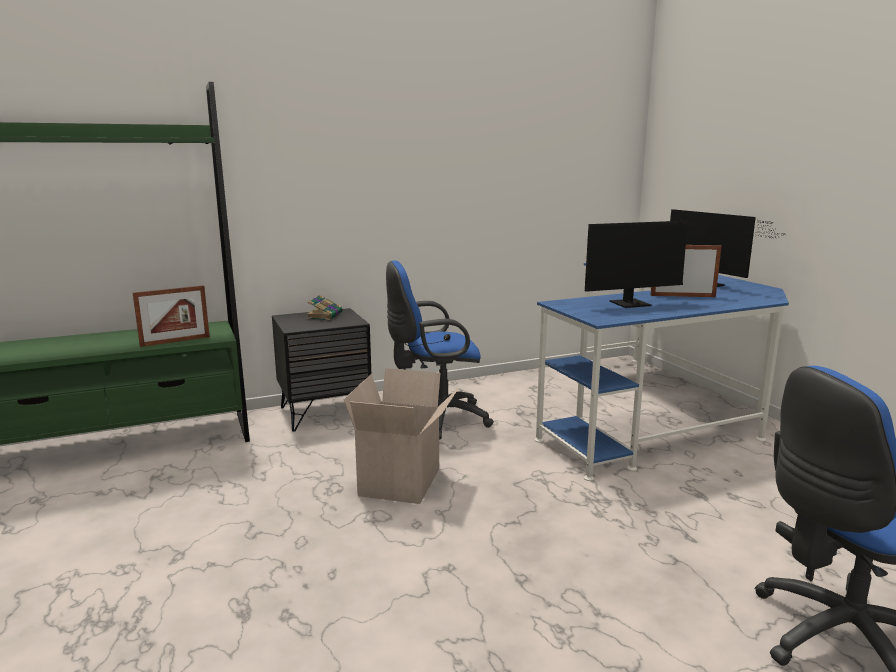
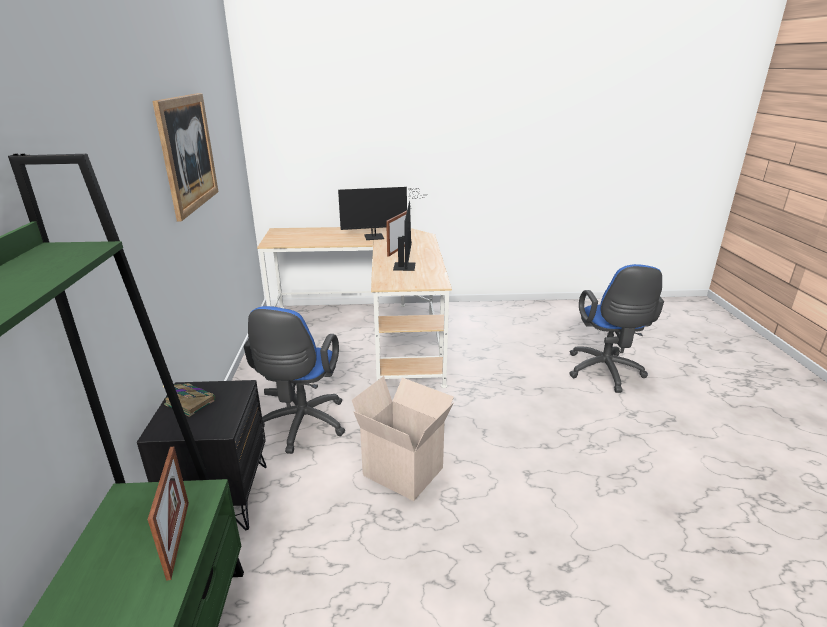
camera: 70 degrees left, 10 degrees up
(476, 135) = (188, 153): none -> picture
(655, 412) = (371, 332): blue desk -> beige desk

